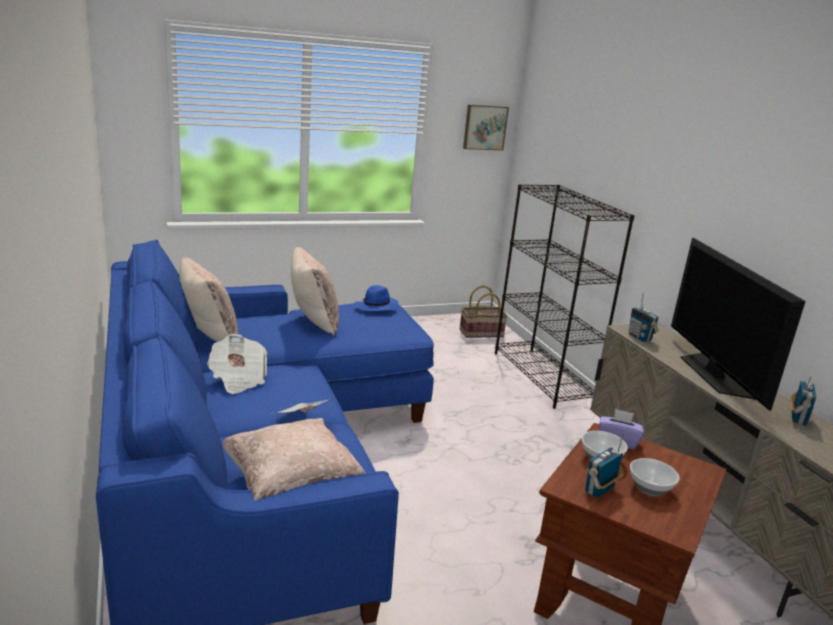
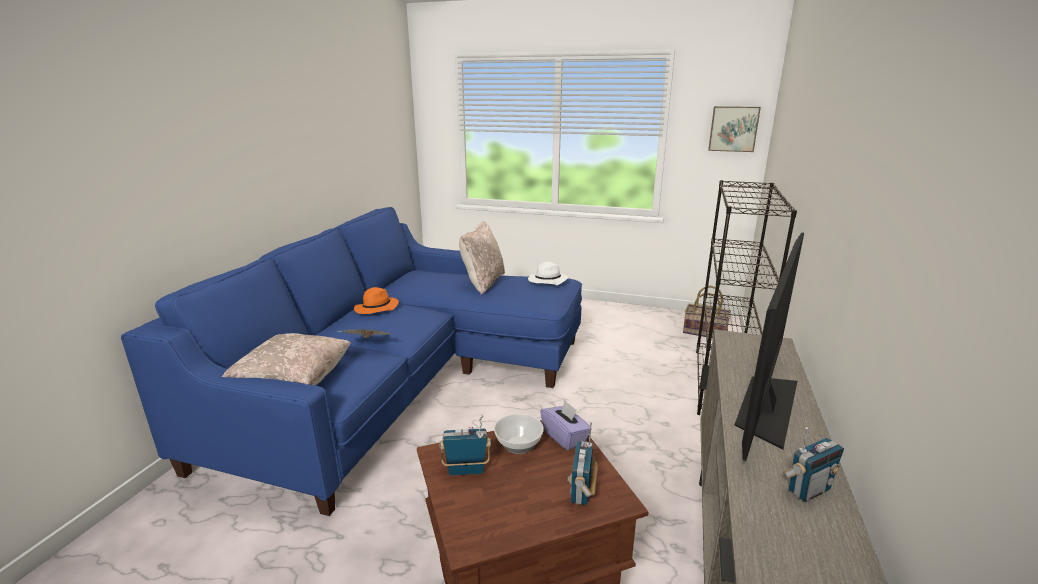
camera: 40 degrees right, 0 degrees up
(208, 336) = (403, 280): beige pillow -> none
(238, 379) = (376, 309): newspaper -> orange hat
(376, 307) = (547, 281): blue hat -> white hat
(640, 337) = (734, 348): radio -> radio (581, 492)
(650, 489) = (518, 491): bowl -> none

